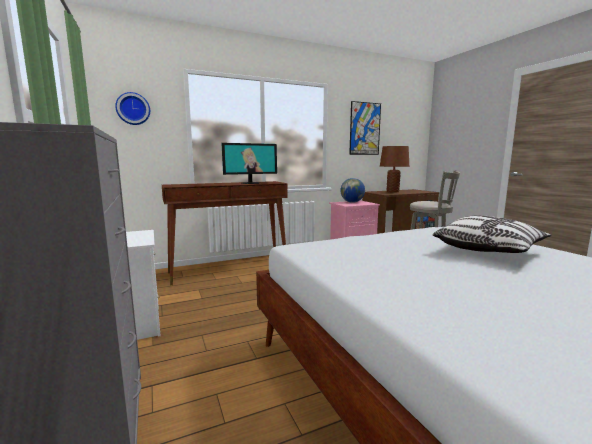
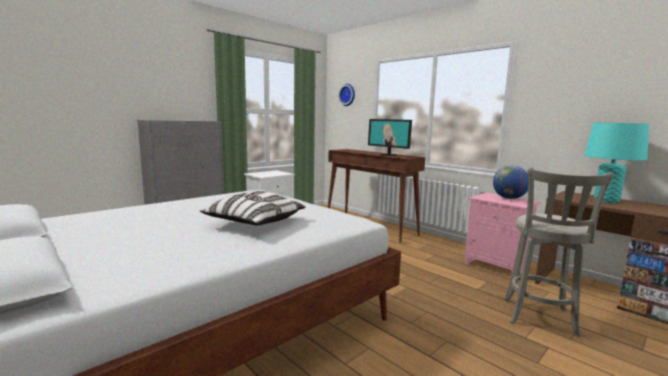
camera: 70 degrees right, 0 degrees up
(365, 129) = (580, 95): picture -> none
(392, 192) = (606, 201): brown table lamp -> turquoise table lamp

